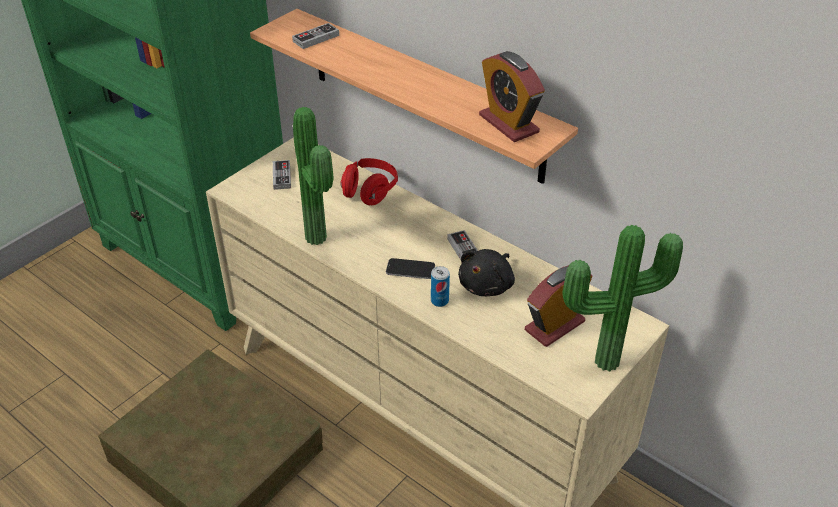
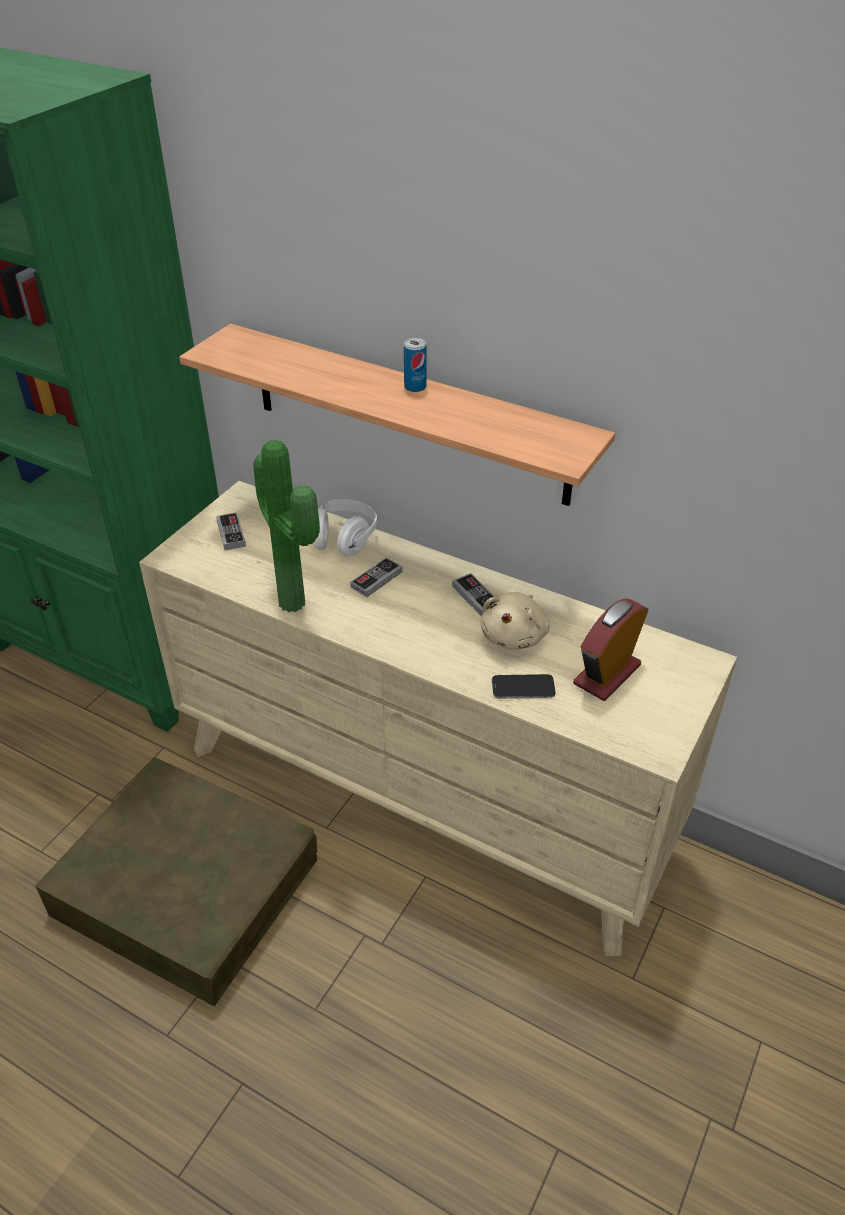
camera: 10 degrees left, 0 degrees up
(316, 38) = (265, 356): game controller -> game controller (376, 579)
(369, 191) = (344, 540): red headphones -> white headphones
(410, 269) = (417, 628): phone -> phone (523, 687)
(439, 301) = (463, 661): can -> can (415, 387)
(487, 285) = (515, 636): black plush toy -> beige plush toy
(508, 124) = (532, 436): alarm clock -> none
(604, 358) = (675, 705): potted plant -> none

